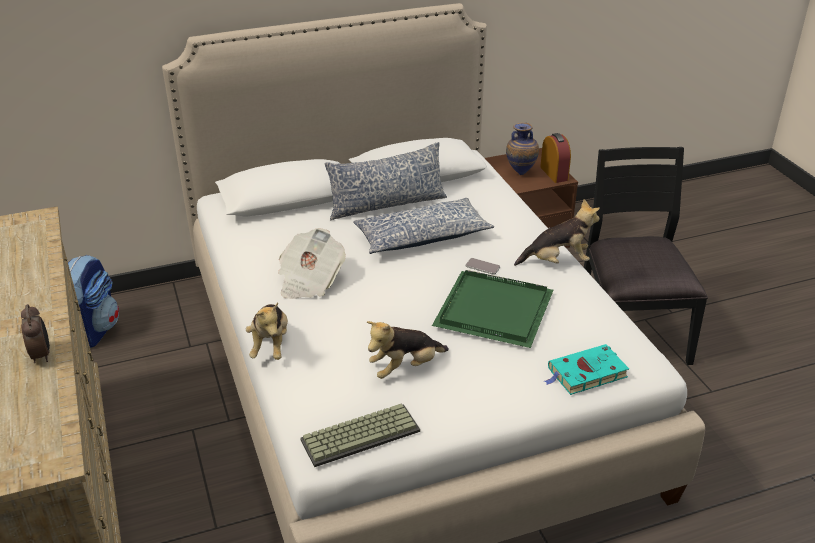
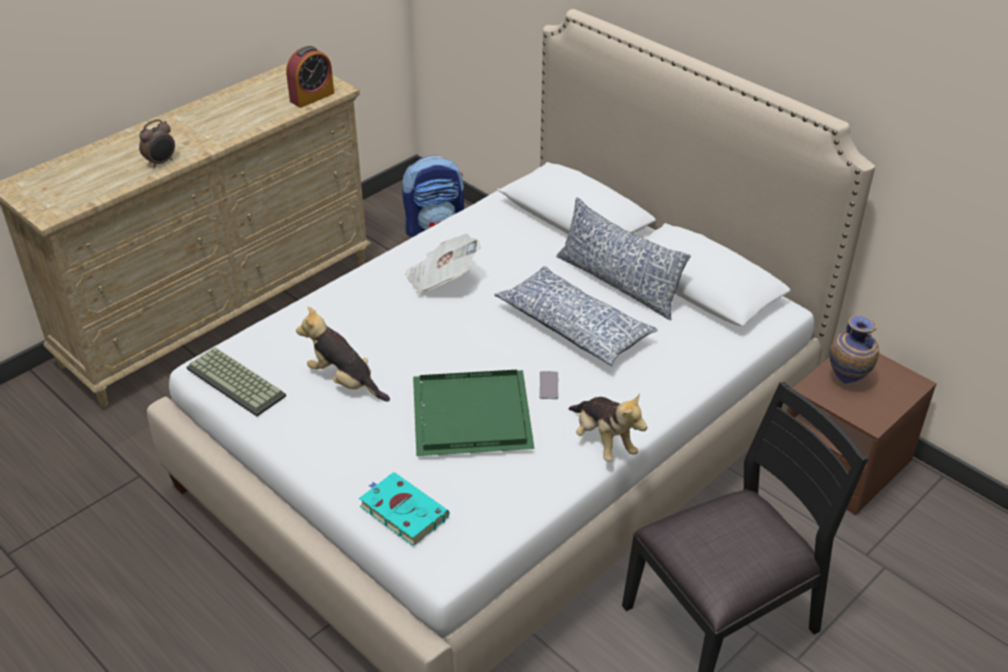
camera: 65 degrees right, 5 degrees up
(270, 345) = (332, 291): plush toy -> none
(554, 173) = (876, 410): alarm clock -> alarm clock (312, 97)

